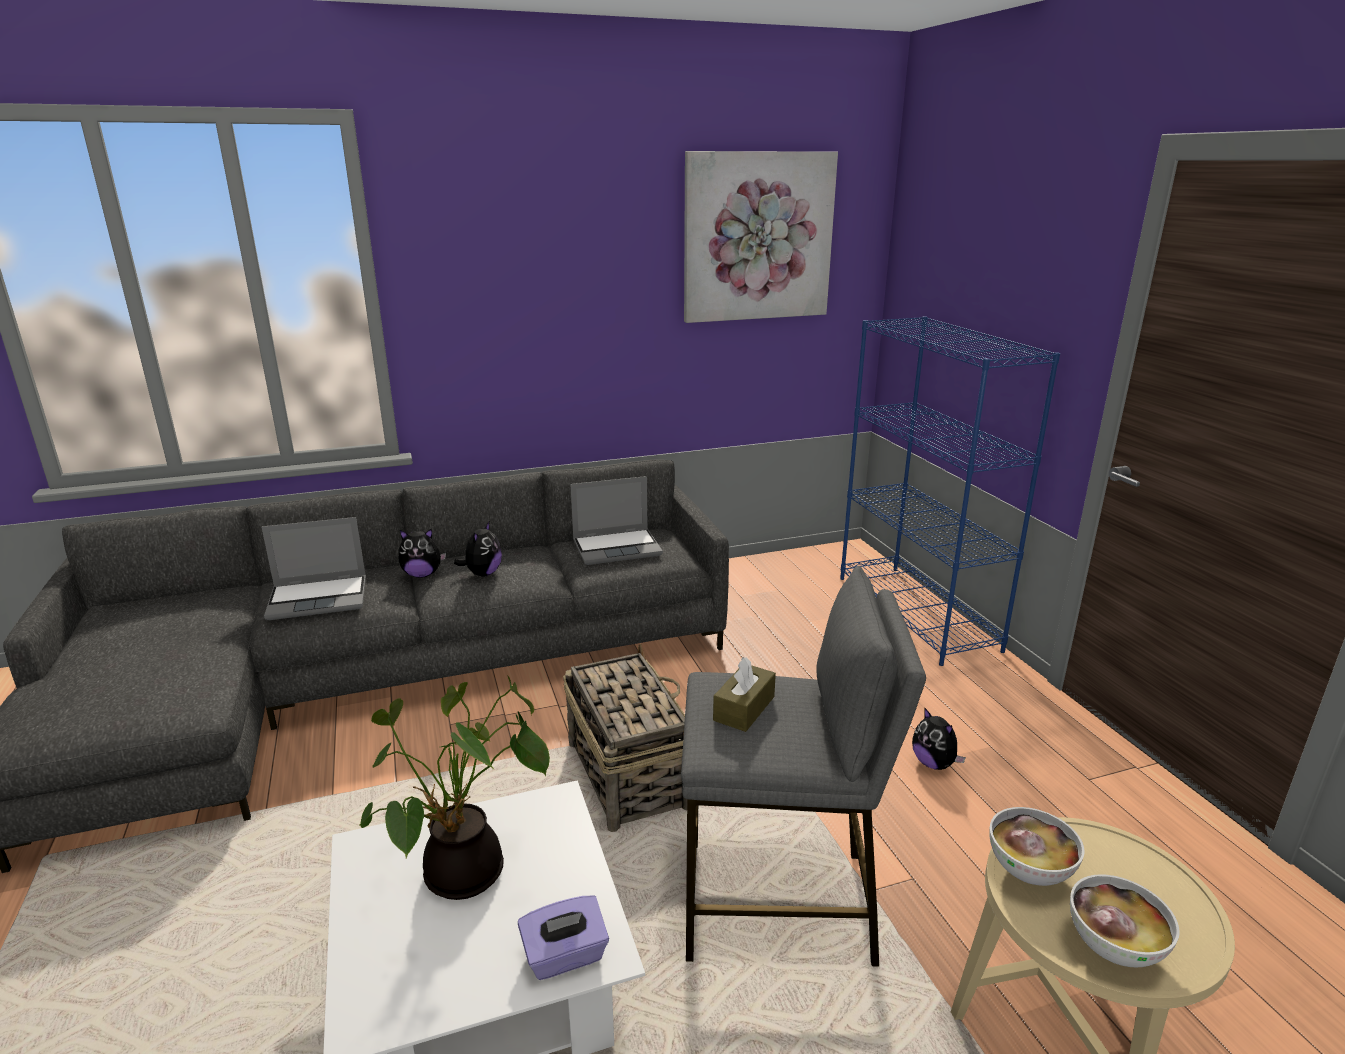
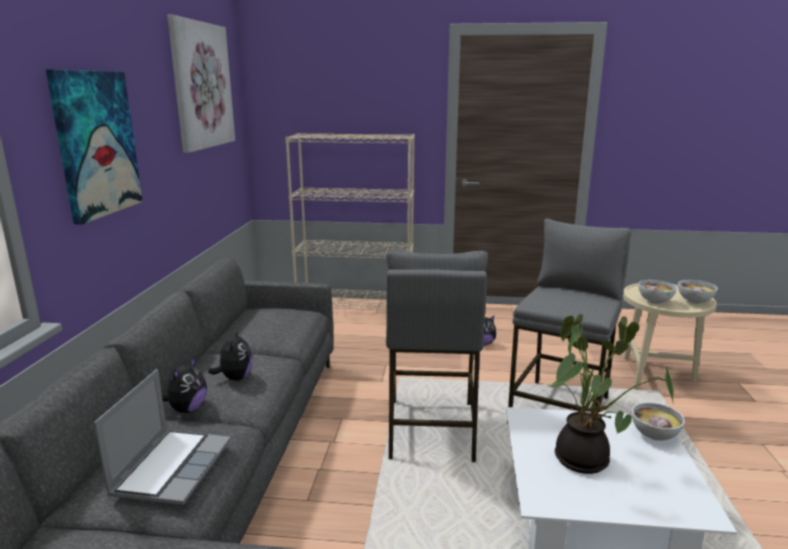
camera: 65 degrees left, 5 degrees down
(483, 573) = (235, 378): plush toy -> plush toy turned 45 degrees clockwise
(511, 302) = (96, 144): none -> picture
(565, 956) = (653, 435): purple tissue box -> bowl
(617, 547) = (263, 324): laptop -> none
(628, 773) = (430, 430): basket -> grey stool
(744, 708) = (564, 302): brown tissue box -> none
(917, 613) = (356, 306): blue bookcase -> beige bookcase

